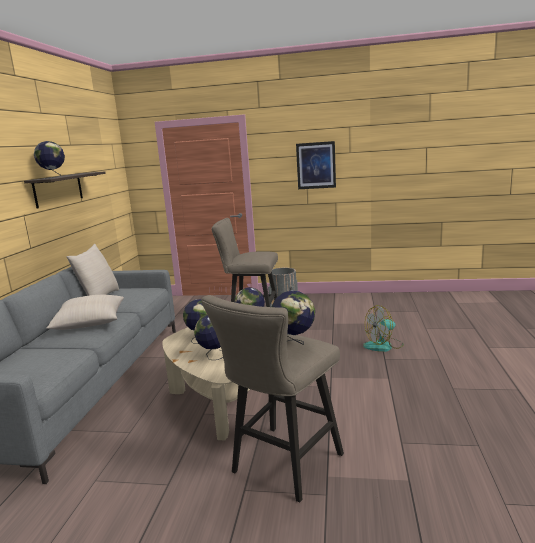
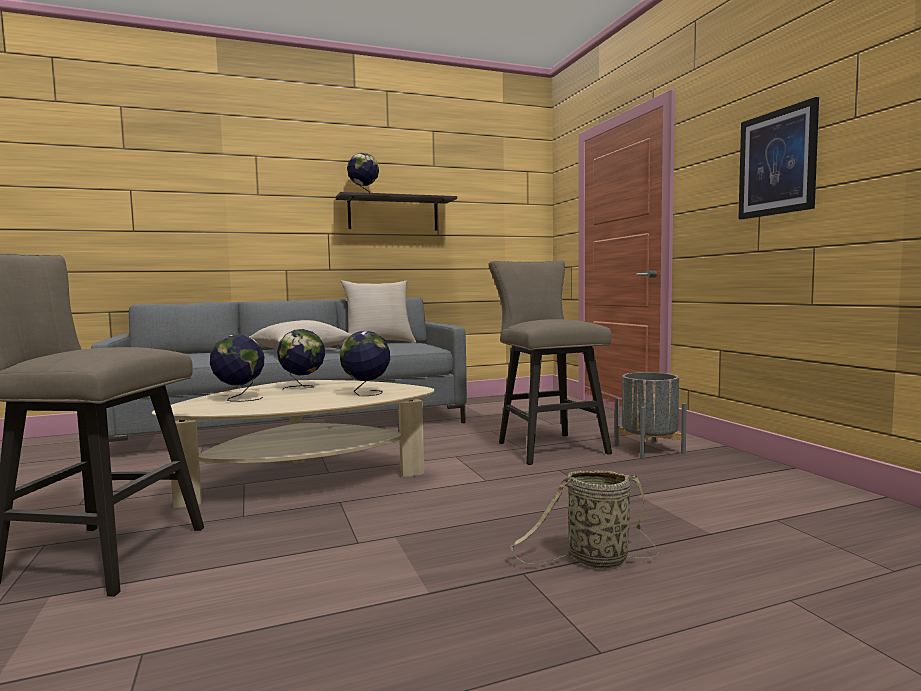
camera: 60 degrees right, 10 degrees down
(294, 344) = (83, 350): globe -> none
(383, 345) = (593, 560): fan -> basket

